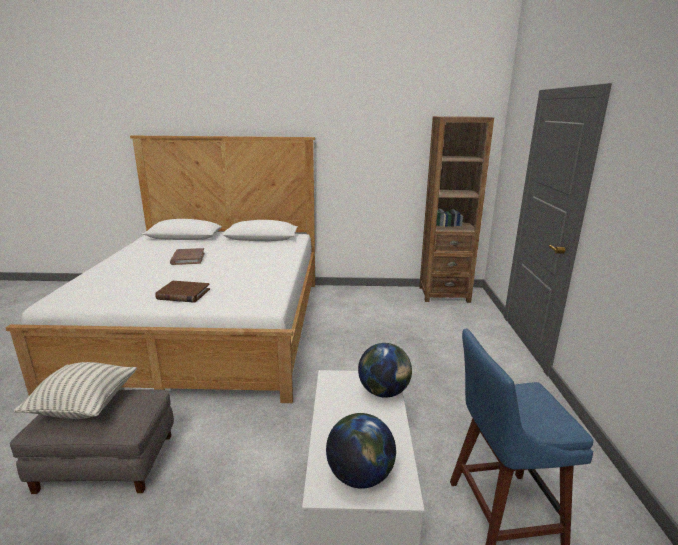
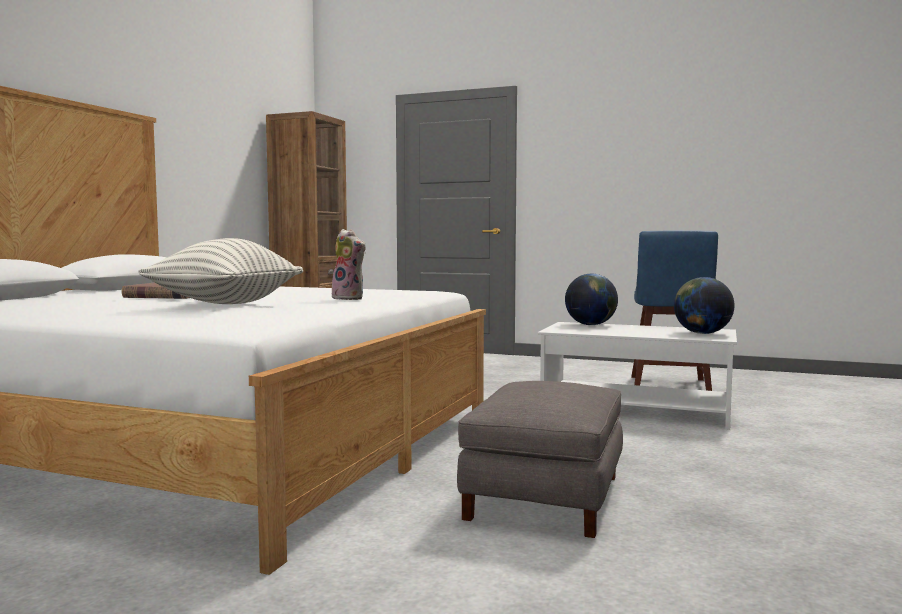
camera: 70 degrees left, 15 degrees down
(84, 406) = (545, 392): pillow -> pillow (225, 303)
(183, 294) = (350, 298): brown book -> plush toy

